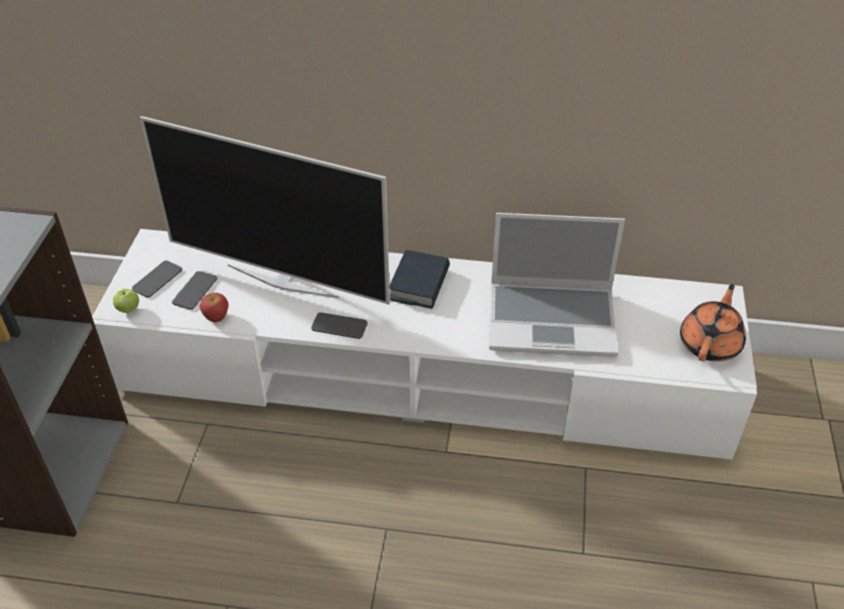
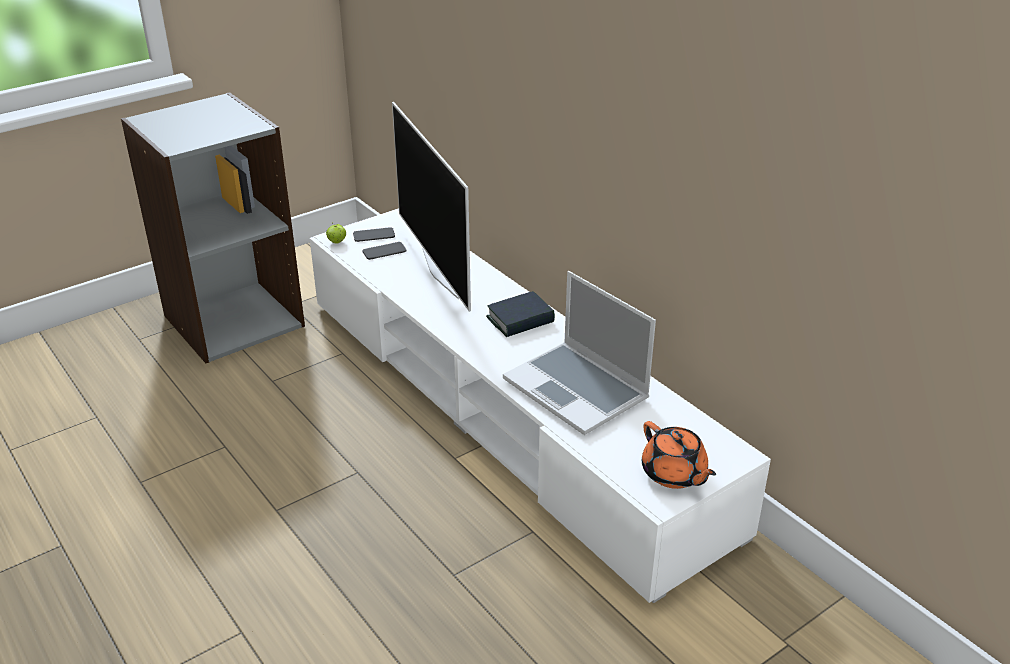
camera: 45 degrees right, 10 degrees down
(216, 317) = (375, 270): apple -> none
(339, 326) = (434, 314): phone -> none
(710, 344) = (674, 474): orange teapot -> orange teapot turned 75 degrees clockwise

